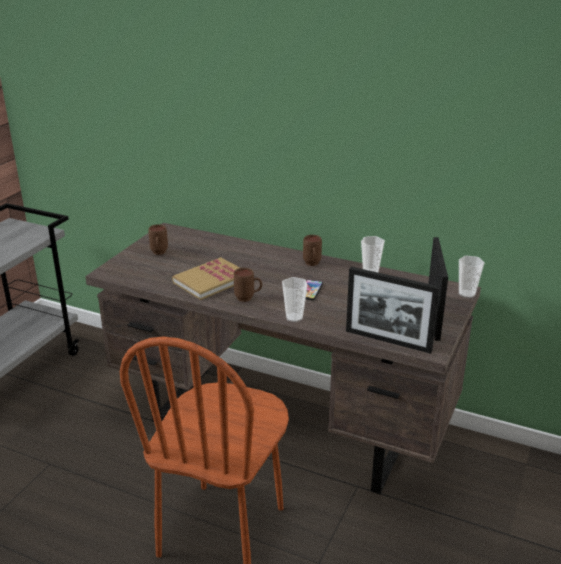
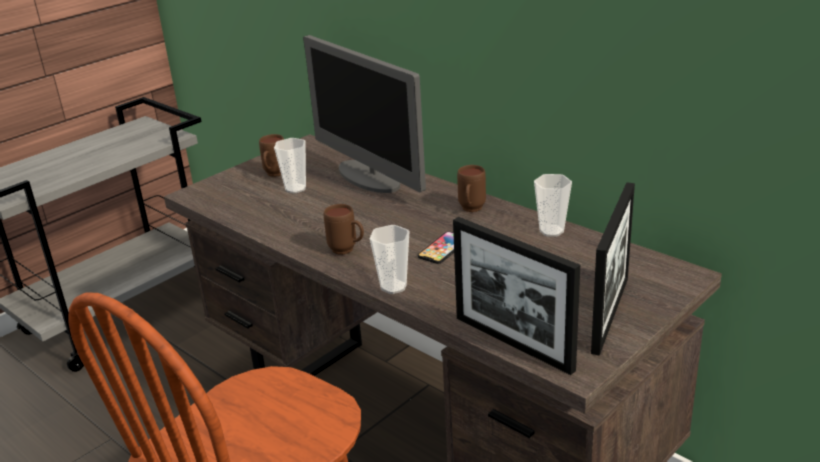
camera: 20 degrees right, 0 degrees up
(211, 281) = (314, 219): book -> none
(229, 249) = (369, 177): none -> monitor
(466, 294) = (689, 282): cup -> cup (295, 188)

